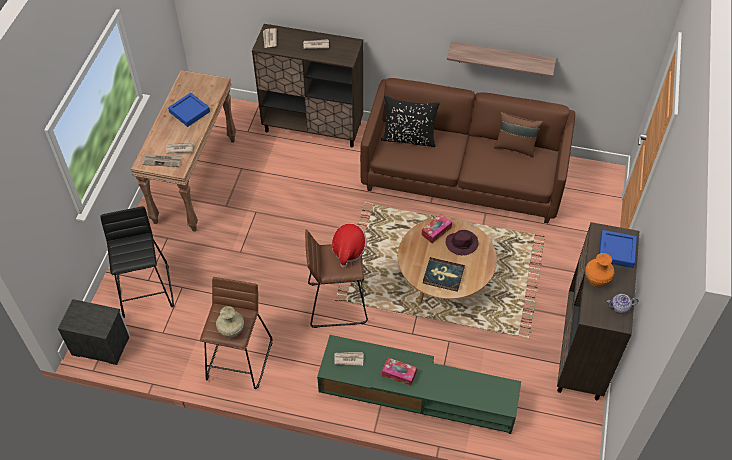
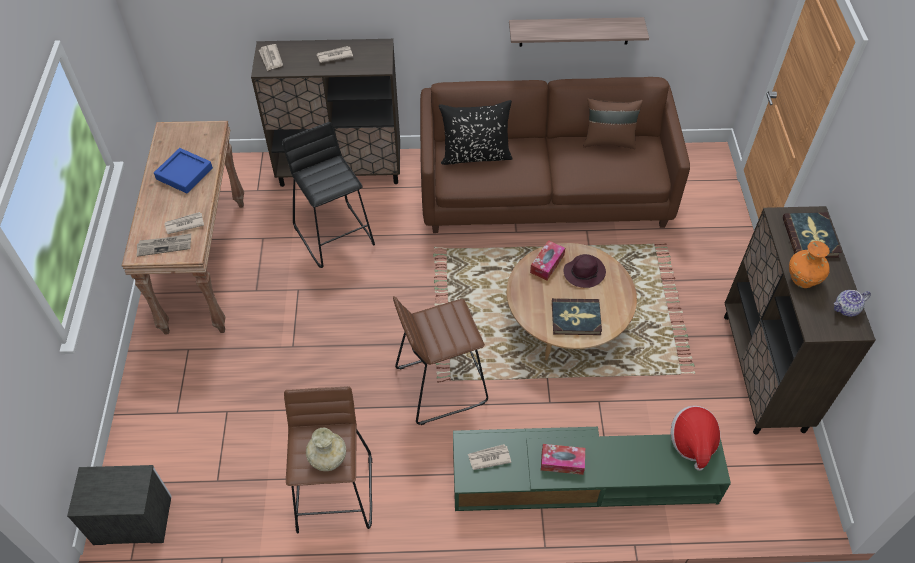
camera: 15 degrees left, 0 degrees up
(146, 290) = (177, 427): black stool -> black stool (335, 235)
(348, 250) = (452, 312): hat -> hat (692, 442)
(616, 251) = (810, 237): blue tray -> book

